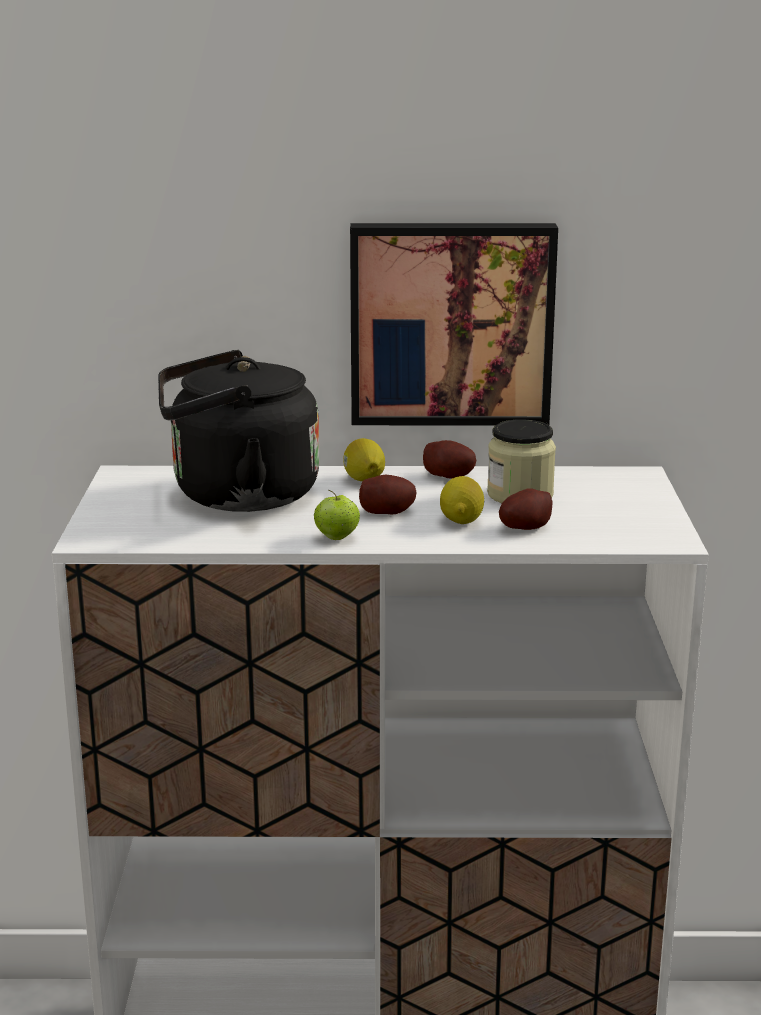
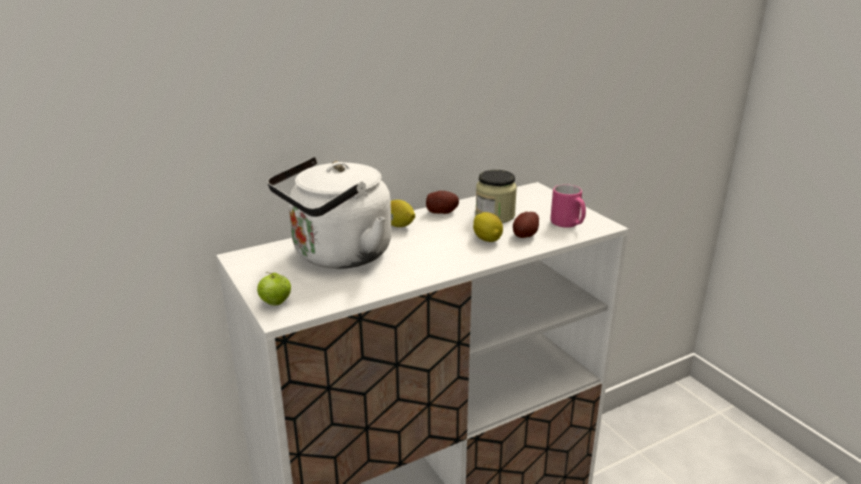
camera: 30 degrees left, 5 degrees up
(236, 496) = (337, 256): black kettle -> white kettle
(337, 538) = (435, 269): apple -> apple (276, 303)
(388, 511) = (440, 244): potato -> none
(451, 323) = (427, 117): picture -> none
(614, 529) = (568, 225): none -> pink mug

